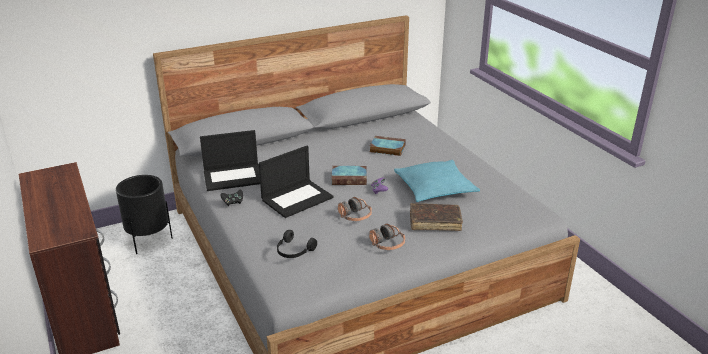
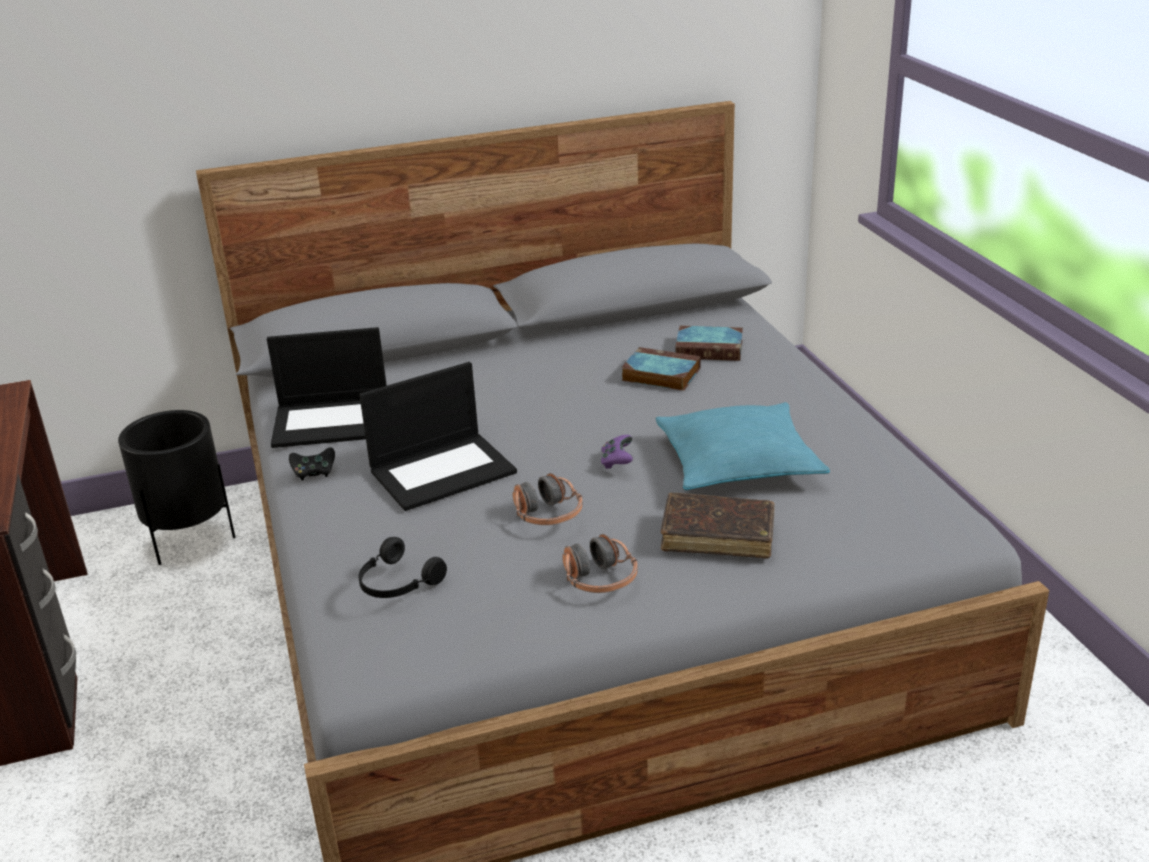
camera: 10 degrees right, 0 degrees up
(350, 178) = (564, 433): book -> book (710, 349)

